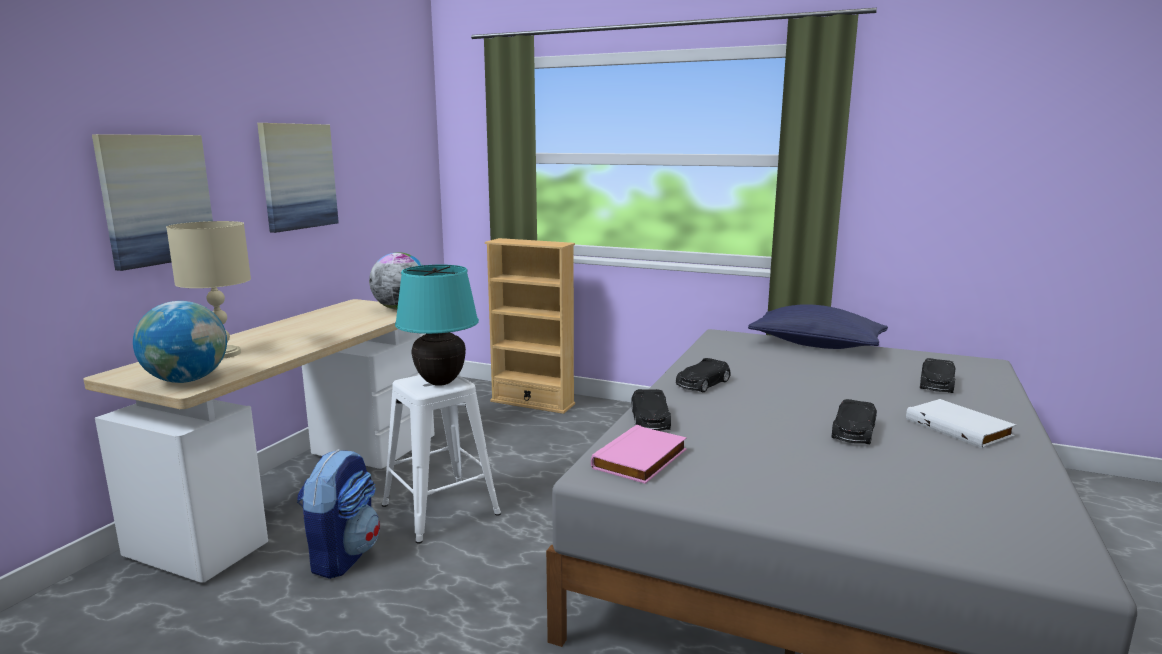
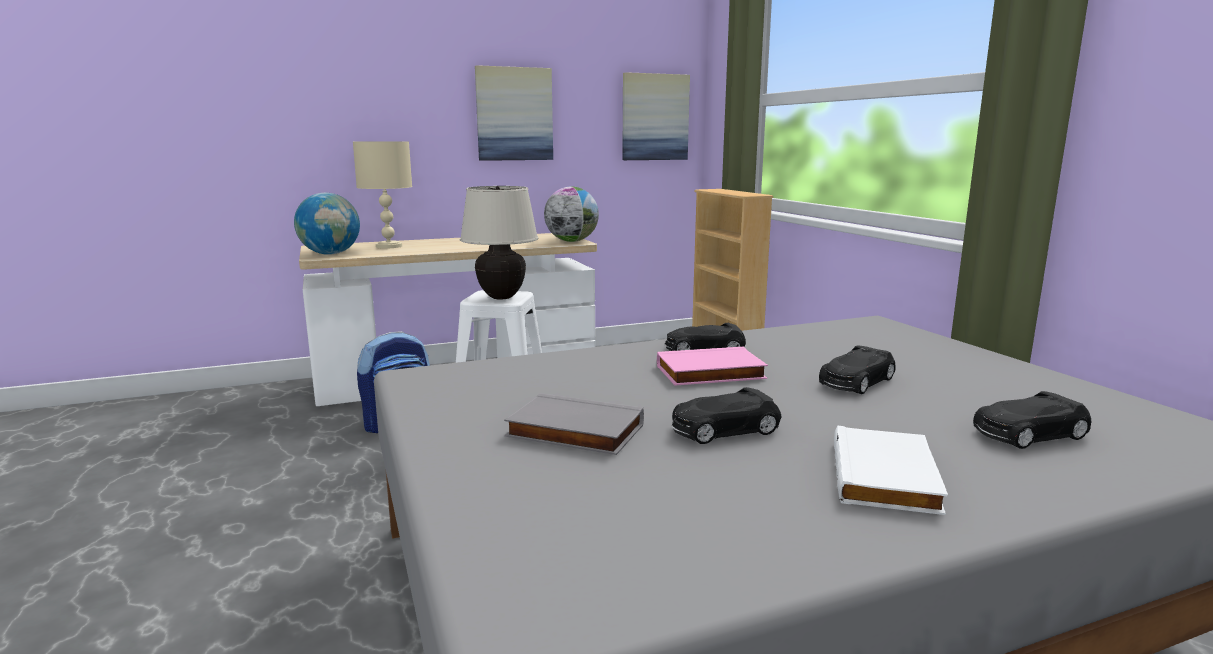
camera: 45 degrees right, 0 degrees up
(157, 199) = (375, 123): picture -> picture (654, 117)
(440, 382) = (501, 297): turquoise table lamp -> beige table lamp
(641, 460) = (468, 378): pink book -> pink book (710, 373)
(650, 420) = (565, 359): black toy car -> black toy car (856, 382)
(806, 466) = (573, 432): none -> grey book
(816, 345) = (974, 356): blue pillow -> none

